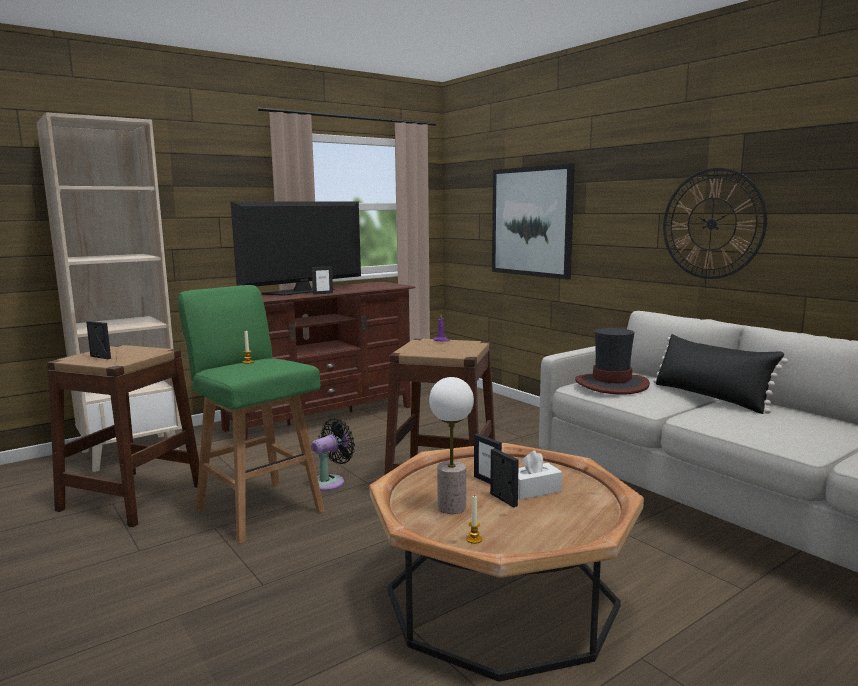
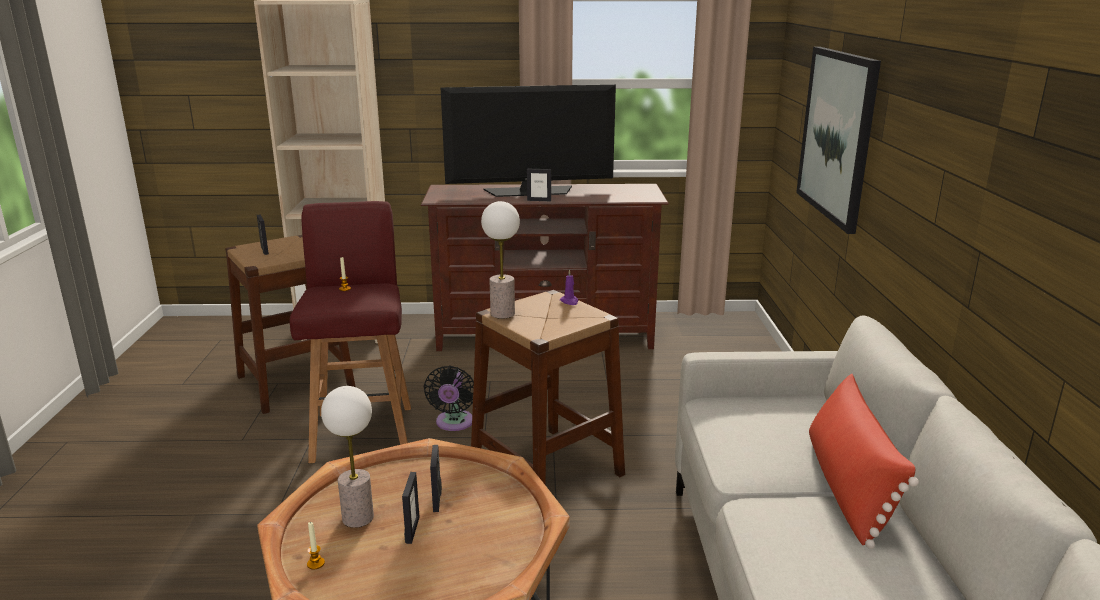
camera: 35 degrees right, 10 degrees up
(258, 509) = (363, 431): green stool -> red stool
(330, 482) = (454, 423): black fan -> black fan turned 105 degrees clockwise
(411, 351) = (503, 313): none -> table lamp
(533, 490) = (457, 531): white tissue box -> none
(612, 384) = (751, 418): hat -> none
(710, 397) = (848, 487): black pillow -> red pillow
(711, 224) = (986, 211): wall clock -> none

